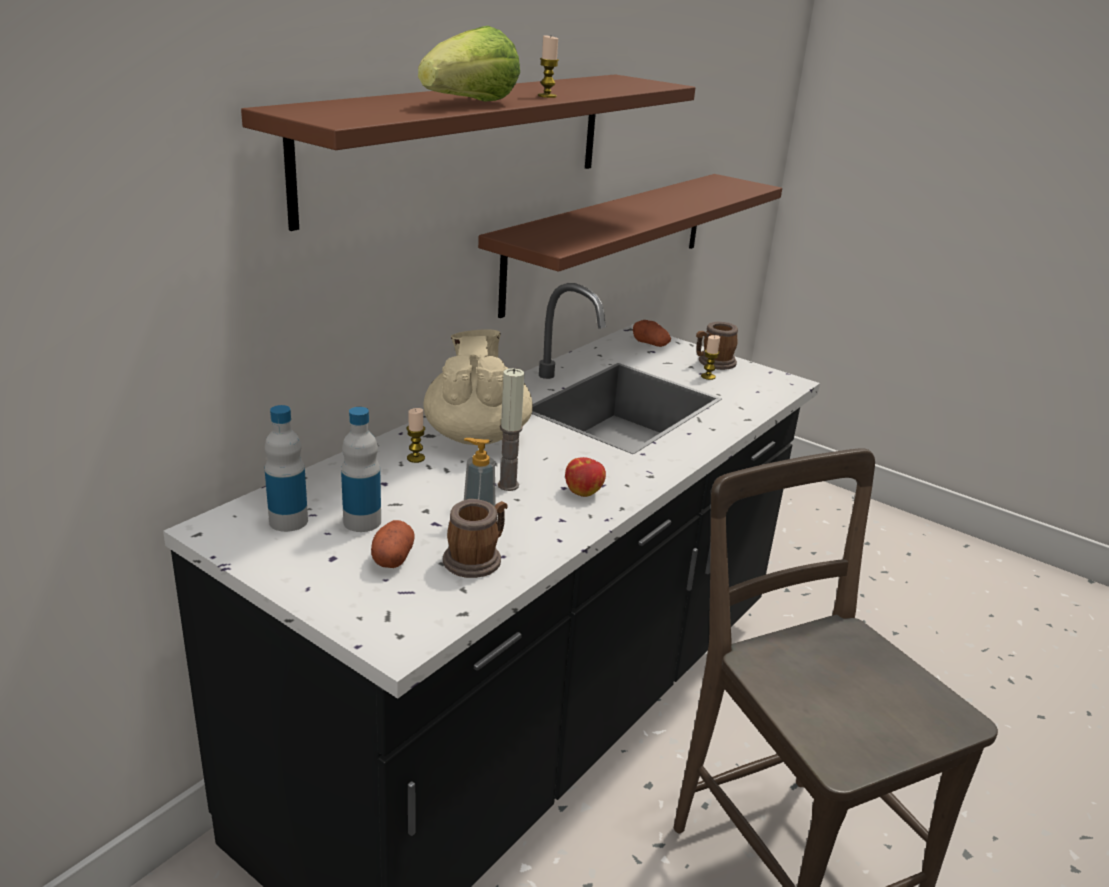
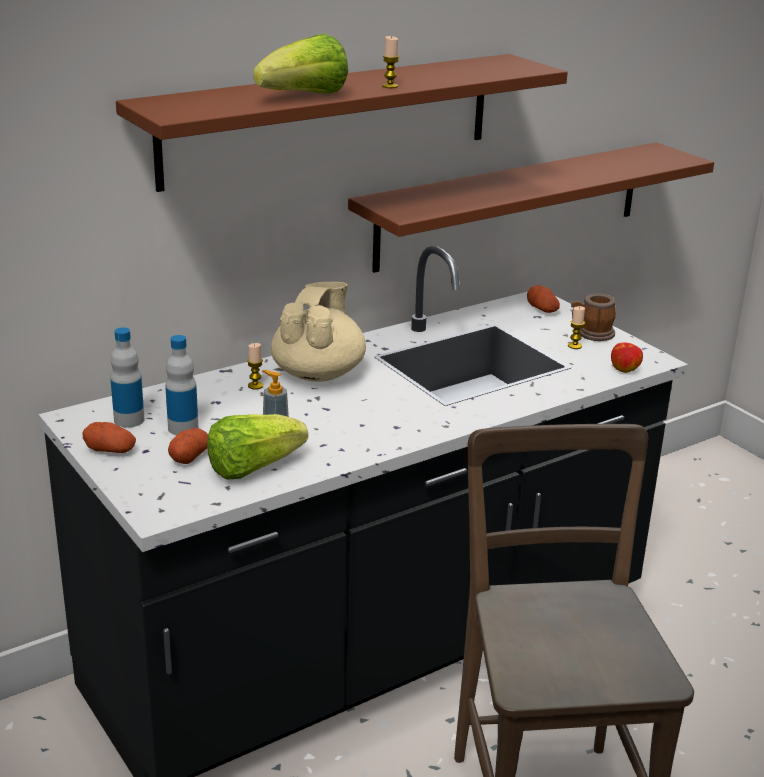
camera: 20 degrees right, 0 degrees up
(286, 564) = (110, 450): none -> potato
(477, 558) = (252, 467): mug -> lettuce
(508, 485) = (316, 417): candle -> none
(583, 492) = (376, 430): apple -> apple (625, 370)

